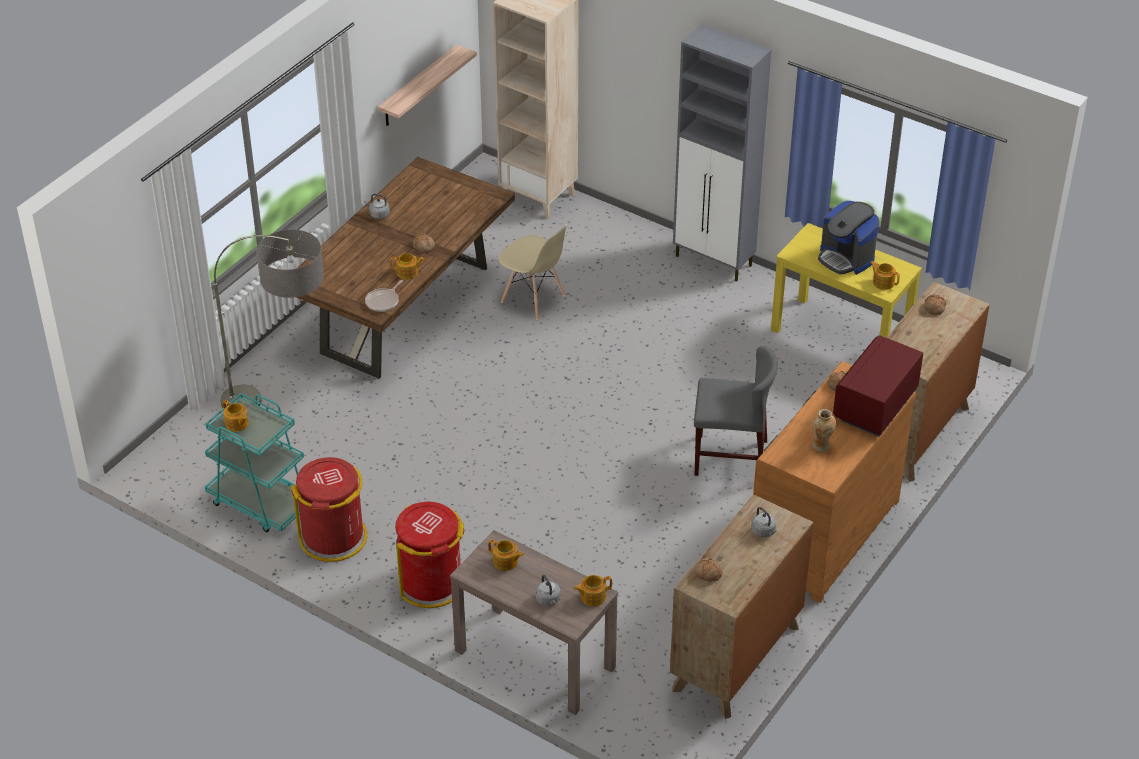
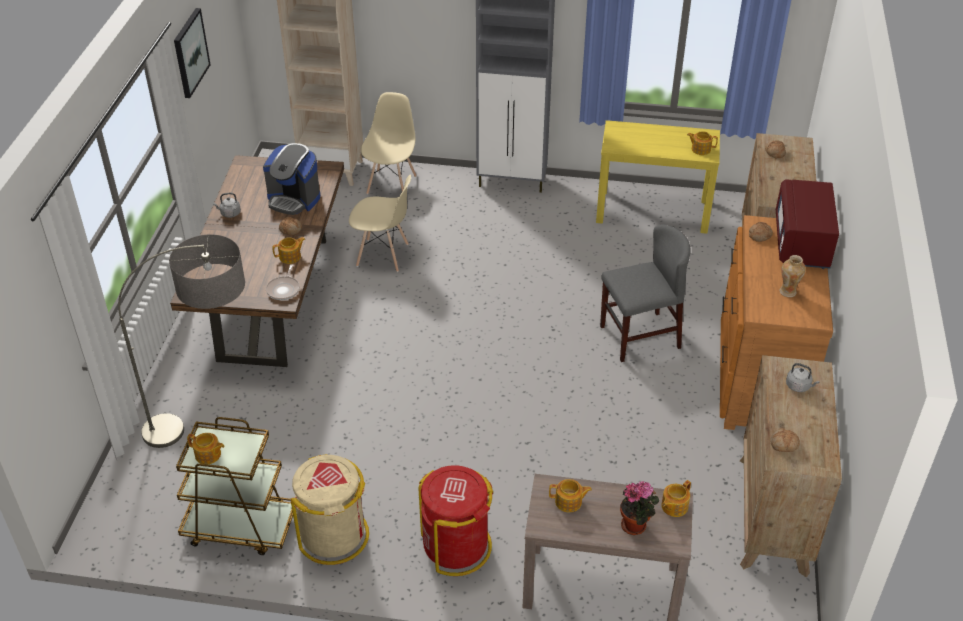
camera: 25 degrees left, 0 degrees up
(260, 503) = (239, 526): turquoise cart -> brown cart
(334, 537) = (334, 536): red trash can -> beige trash can
(386, 48) = (190, 52): none -> picture
(418, 87) = (216, 90): shelf -> none
(548, 600) = (636, 525): grey kettle -> potted plant
(588, 228) = (391, 184): none -> beige chair
(846, 258) = (657, 139): coffee machine -> coffee machine (294, 199)

